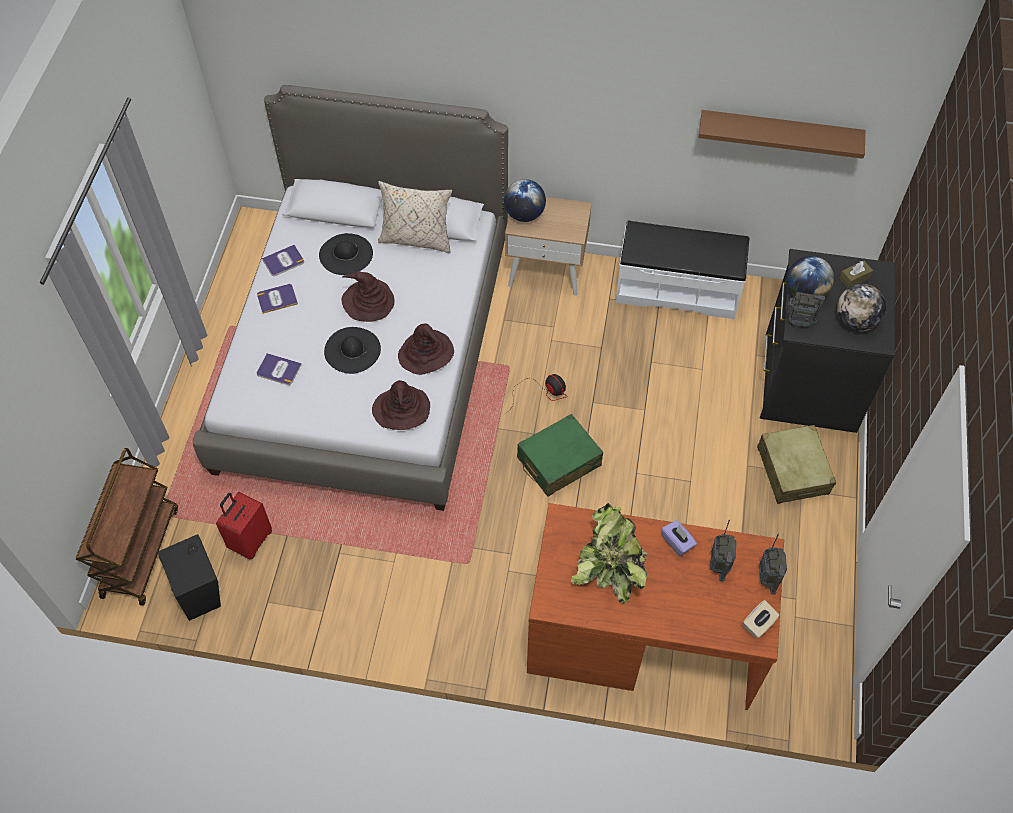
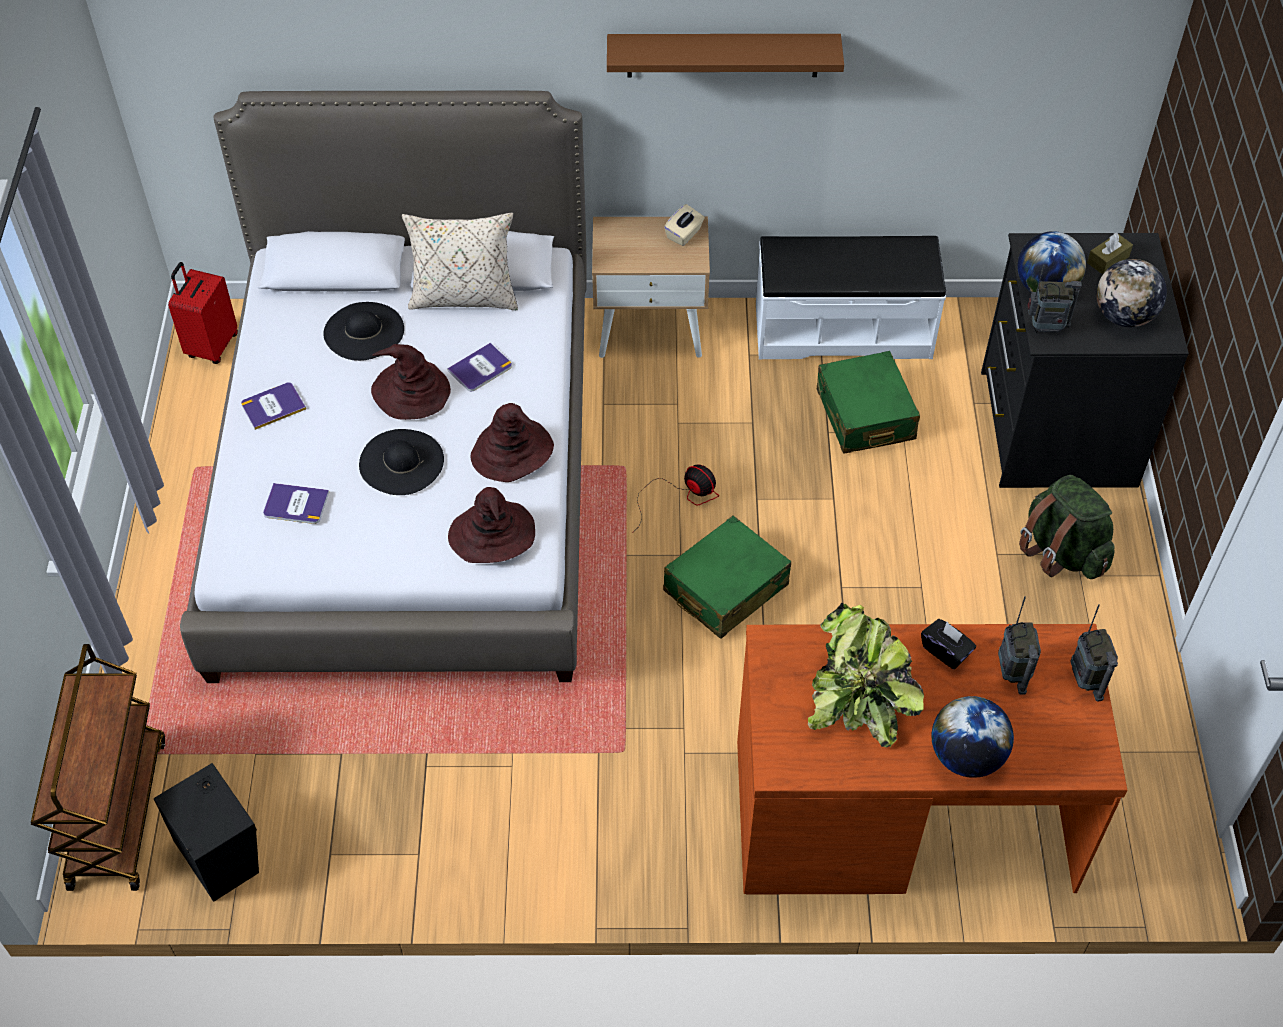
camera: 10 degrees left, 5 degrees down
(250, 540) = (286, 769): red suitcase -> red suitcase (211, 346)
(283, 261) = (272, 353): book -> book (480, 368)
(524, 214) = (615, 244): globe -> globe (966, 756)
(677, 542) = (946, 651): purple tissue box -> black tissue box
(679, 353) = (865, 415): none -> green suitcase
(758, 624) = (1089, 746): beige tissue box -> beige tissue box (684, 234)
(779, 132) = (971, 70): brown shelf -> brown shelf (723, 55)
(792, 470) = (1062, 551): beige suitcase -> green backpack

